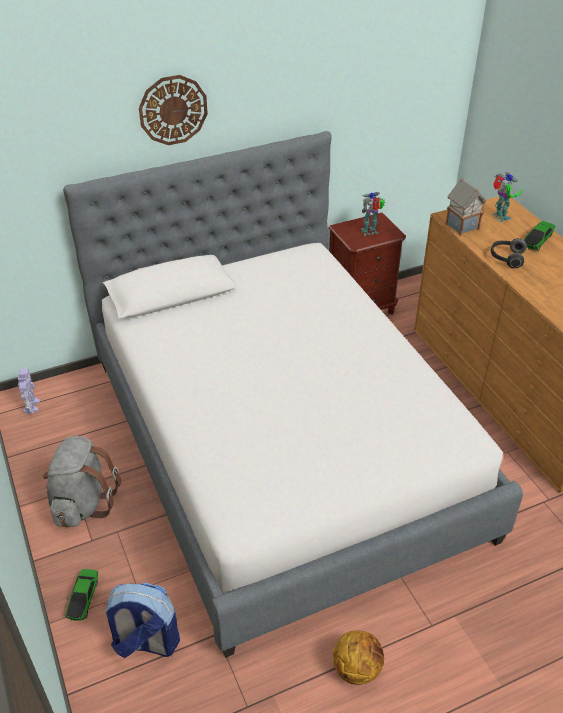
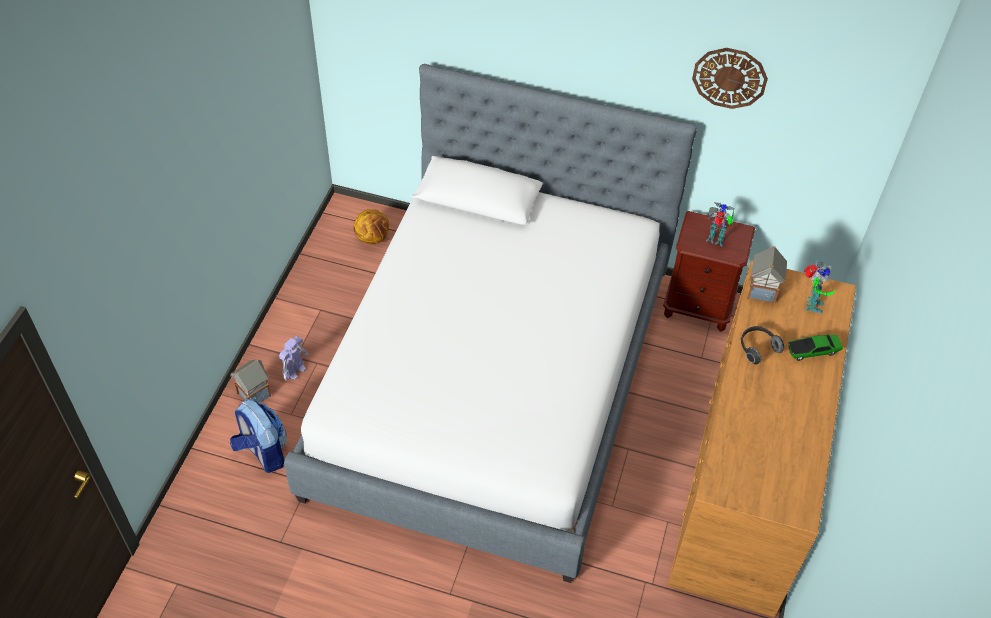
camera: 40 degrees right, 10 degrees up
(31, 405) = (352, 221): toy robot -> toy robot (295, 370)
(83, 503) = (315, 325): grey backpack -> none
(83, 598) = (254, 394): toy car -> toy house
(173, 110) = (539, 42): wall clock -> wall clock (729, 77)
(357, 668) = (370, 577): basketball -> basketball (373, 238)

